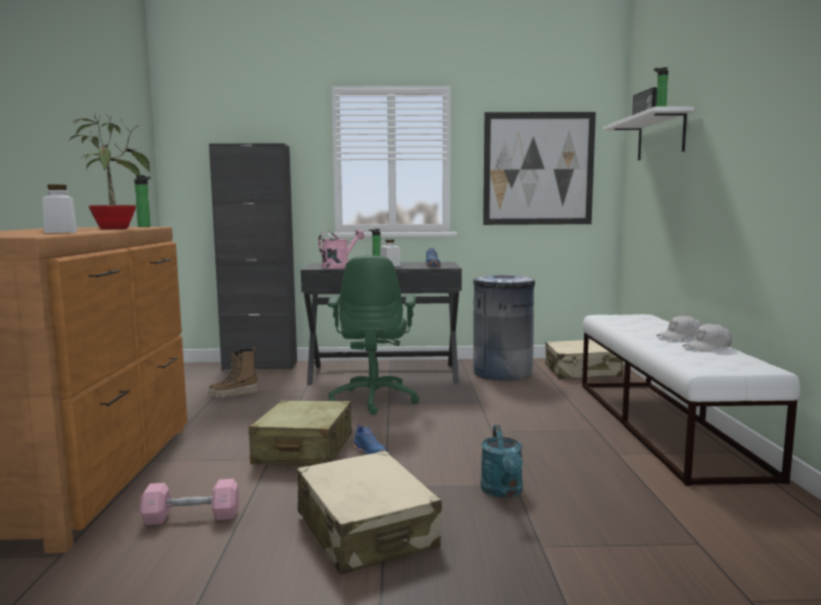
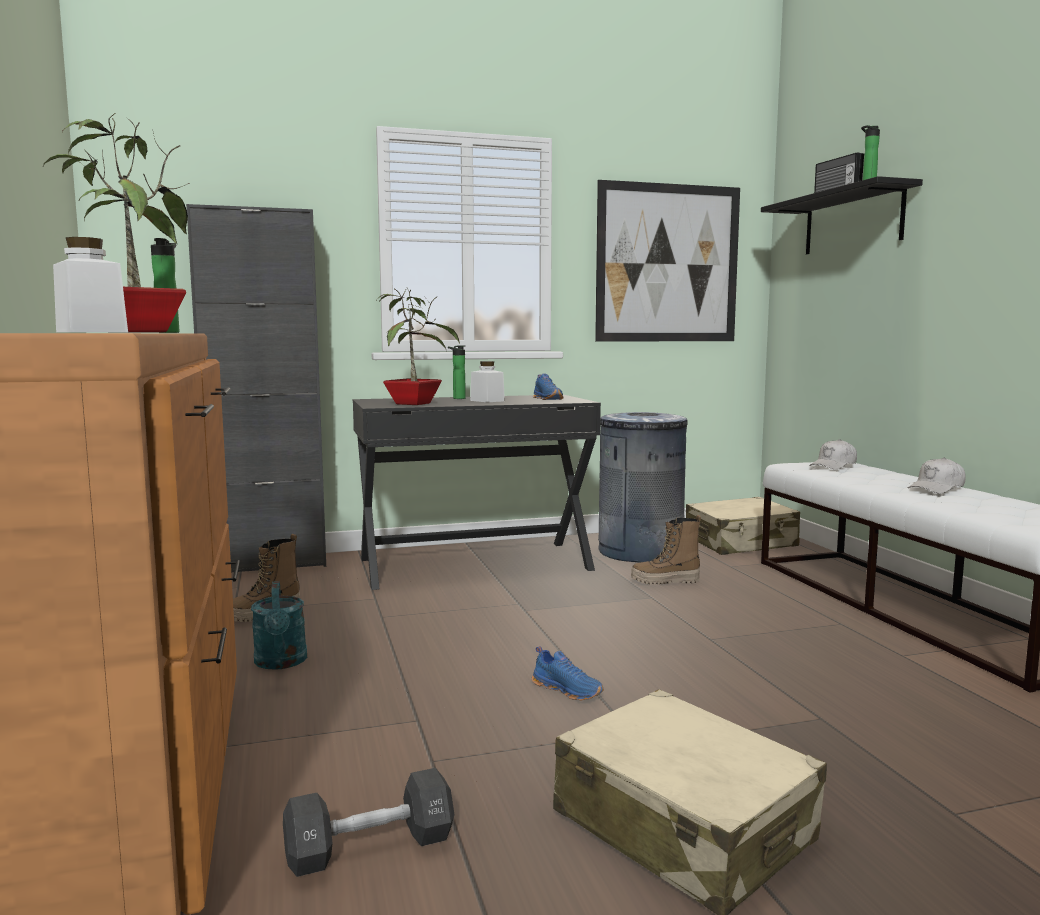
camera: 15 degrees left, 0 degrees up
(191, 517) = (370, 847): pink dumbbell -> black dumbbell
(304, 450) = (460, 698): beige suitcase -> none
(339, 267) = (414, 403): pink watering can -> potted plant
(374, 399) = (496, 604): green office chair -> none
(499, 393) = (665, 581): none -> boot
(503, 491) = (816, 731): turquoise watering can -> turquoise watering can (281, 663)
(660, 137) = (852, 221): white shelf -> black shelf
(707, 347) = (993, 500): white cap -> white cap (834, 465)

